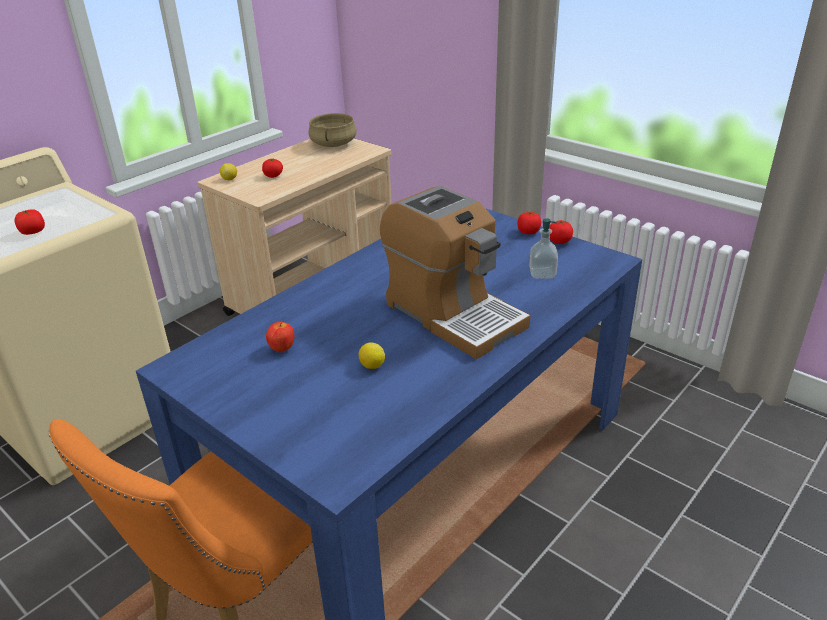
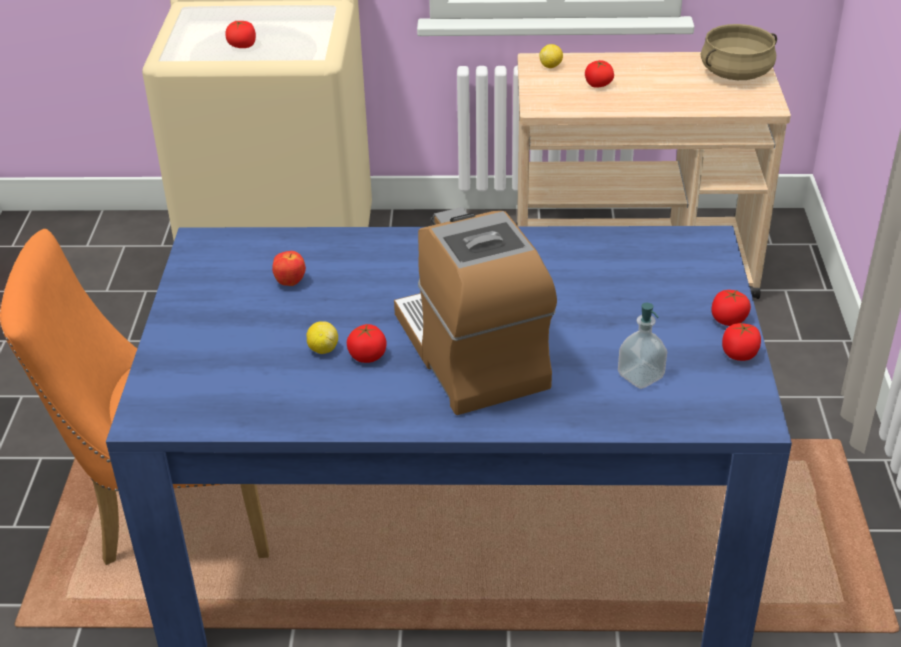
camera: 50 degrees right, 5 degrees up
(403, 351) = (368, 356): none -> tomato
(453, 314) = (471, 353): coffee machine -> coffee machine turned 150 degrees clockwise

